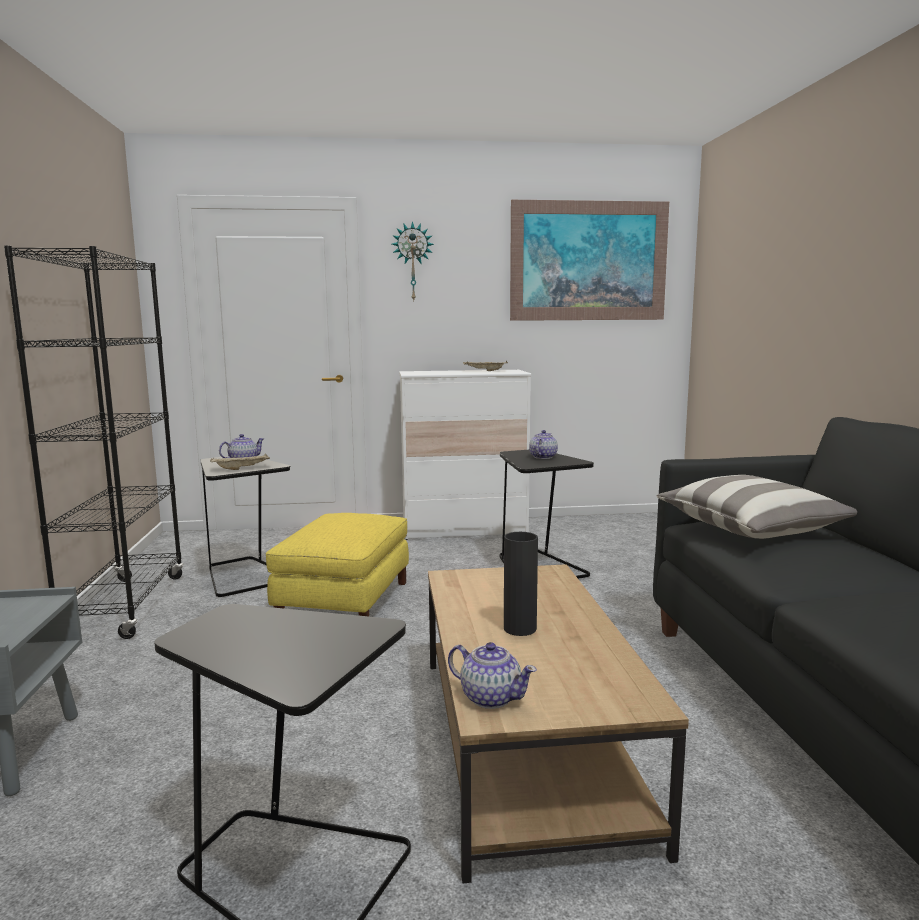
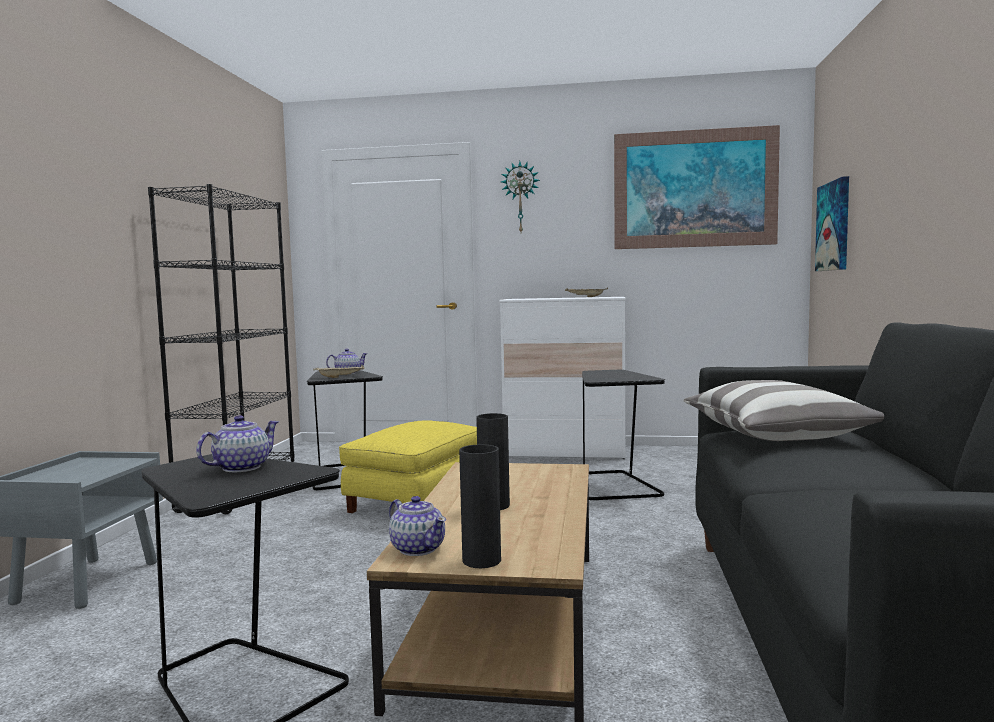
camera: 15 degrees right, 5 degrees down
(542, 457) = (618, 374): teapot -> teapot (240, 467)
(570, 706) = (481, 560): none -> black vase
(726, 307) = (834, 226): none -> picture

